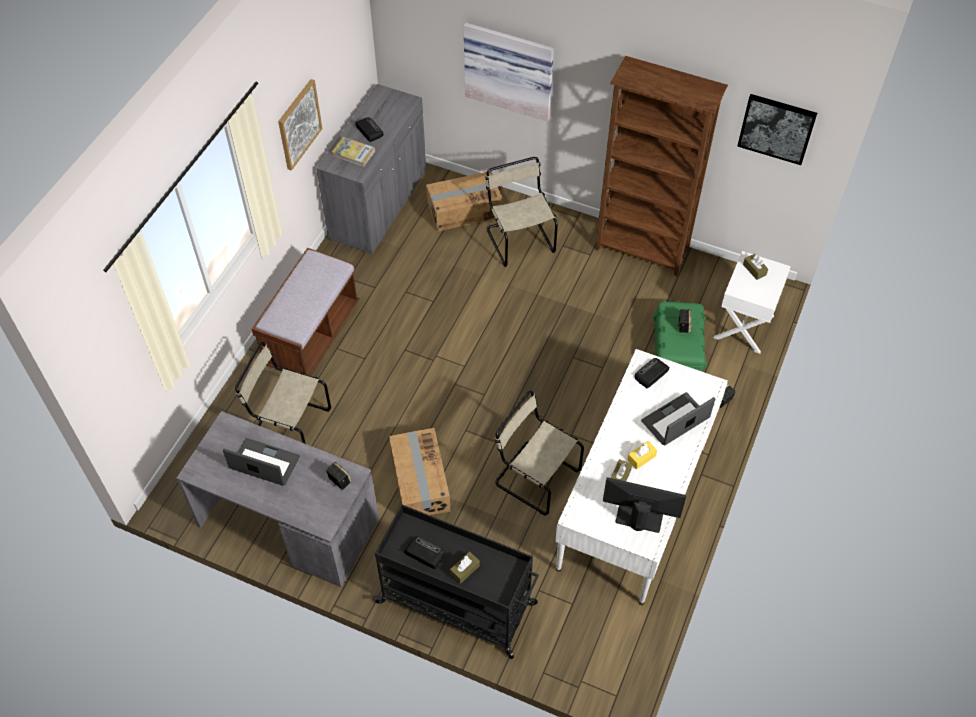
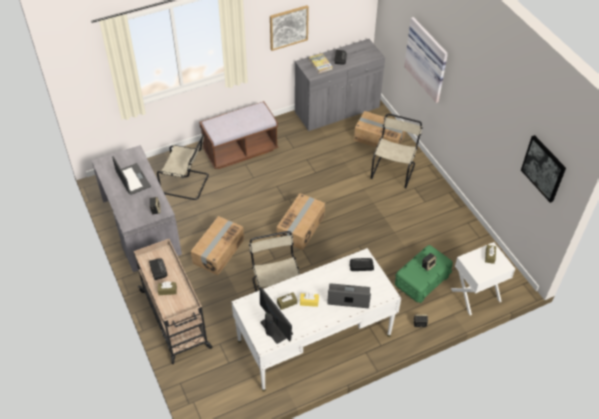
camera: 40 degrees right, 5 degrees down
(288, 425) = (187, 184): beige chair -> beige chair turned 135 degrees clockwise
(458, 603) = (175, 320): black cart -> beige cart
(487, 381) = (301, 227): none -> cardboard box
(642, 251) = (457, 218): brown bookcase -> none

